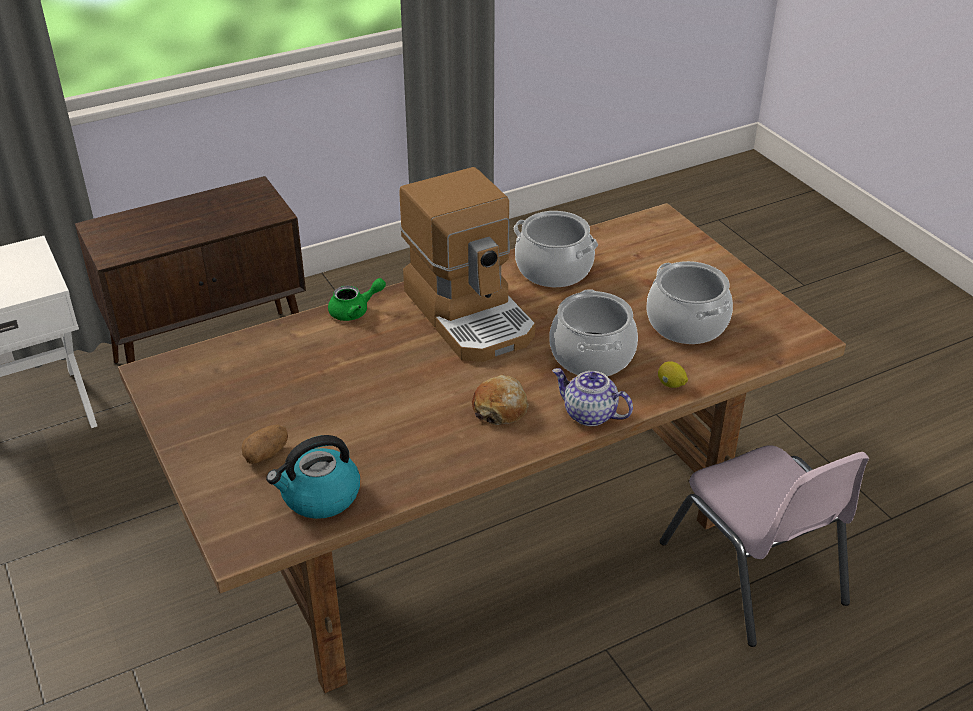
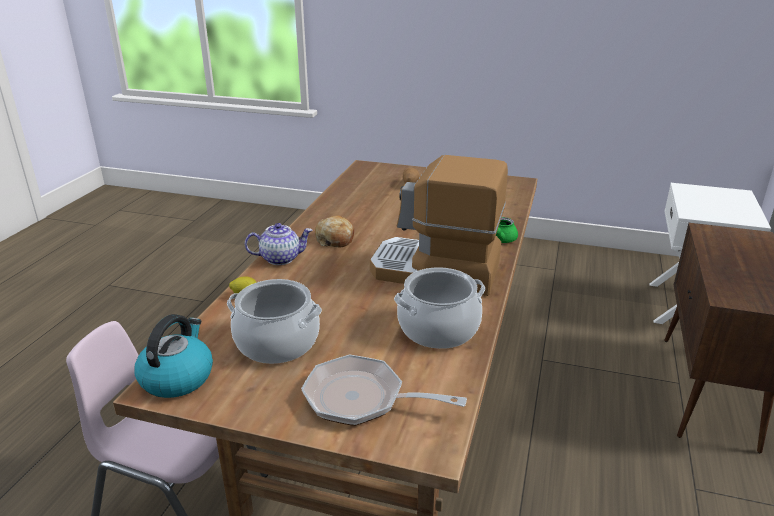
camera: 135 degrees right, 10 degrees down
(319, 497) = (362, 184): kettle -> kettle (177, 377)
(591, 355) = (321, 286): cooking pot -> none
(670, 257) = (362, 399): none -> frying pan

